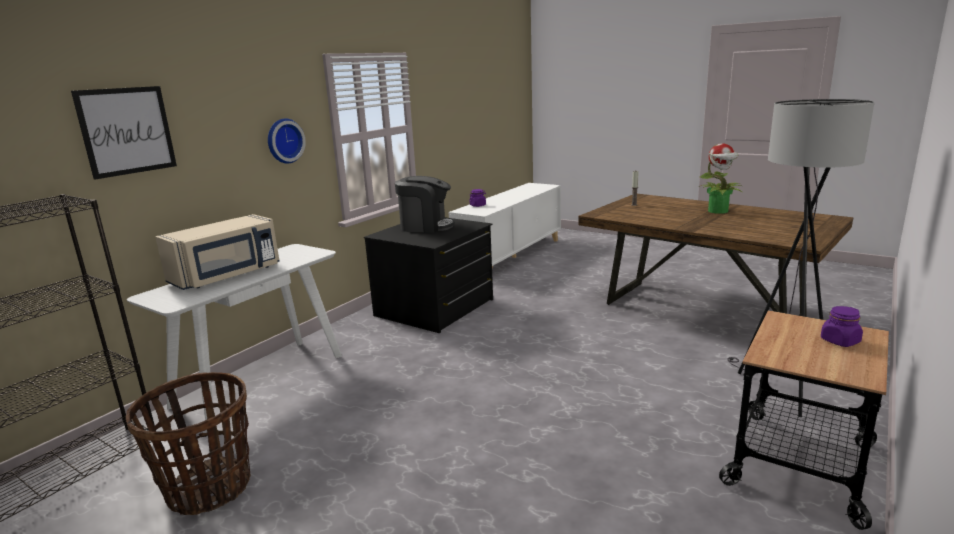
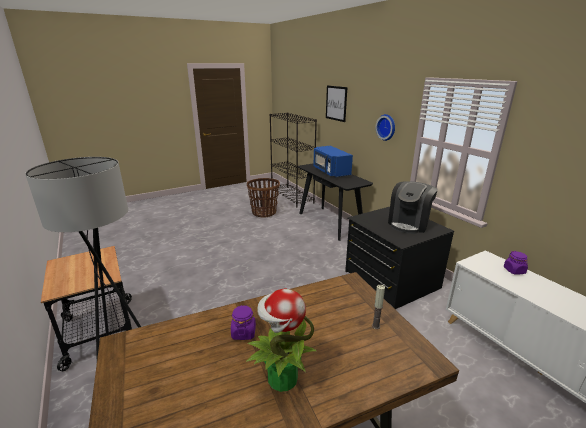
camera: 115 degrees right, 5 degrees up
(227, 275) = (330, 172): beige microwave -> blue microwave
(260, 379) = (330, 222): white console table -> black console table
(840, 341) = (71, 277): purple jar -> purple jar (243, 332)

